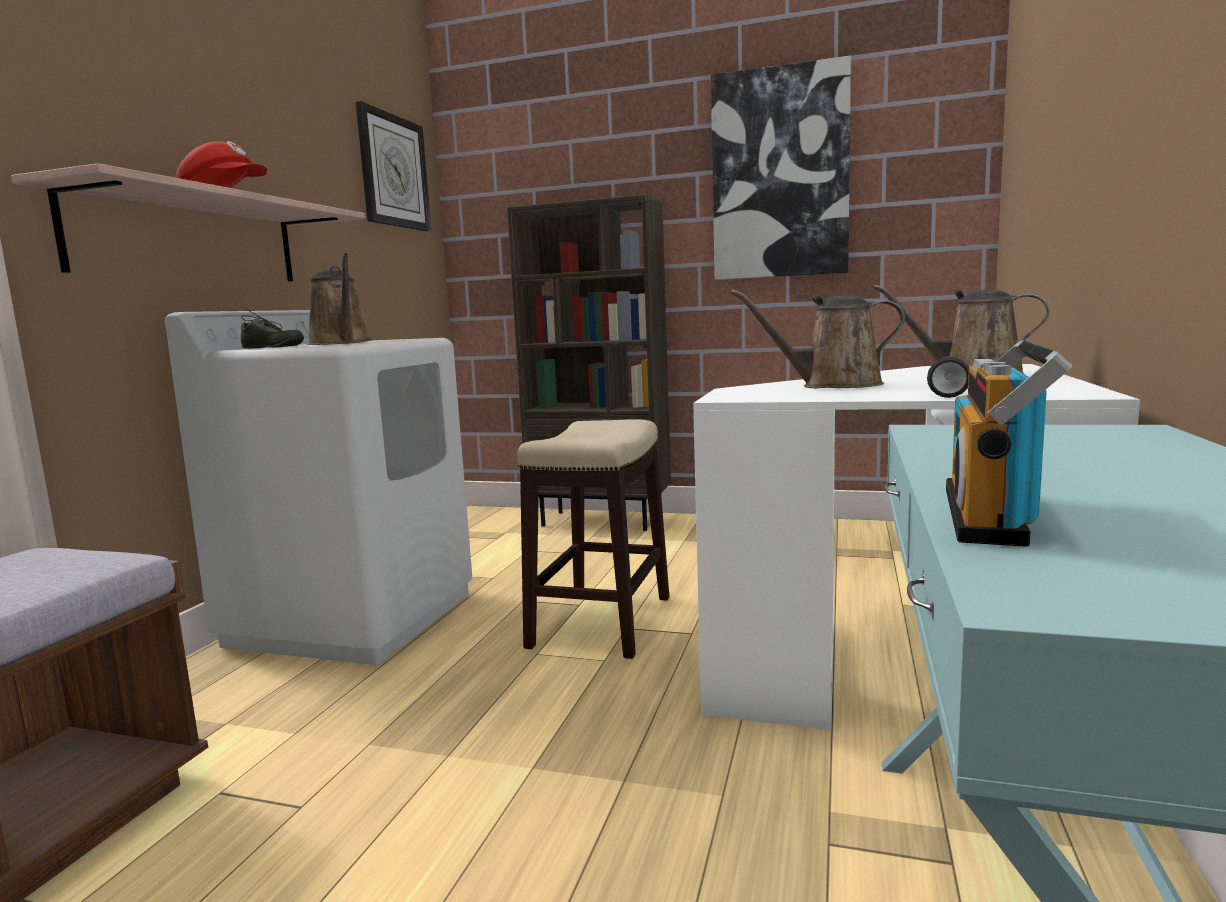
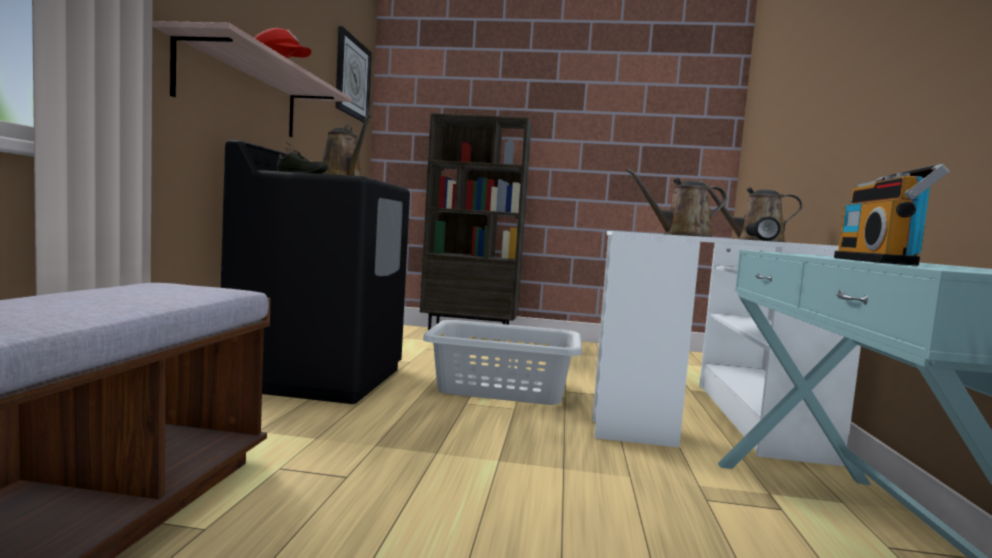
camera: 10 degrees left, 5 degrees down
(353, 617) = (319, 378): white washing machine -> black washing machine
(602, 620) = (501, 388): stool -> grey laundry basket
(780, 174) = (609, 118): picture -> none

